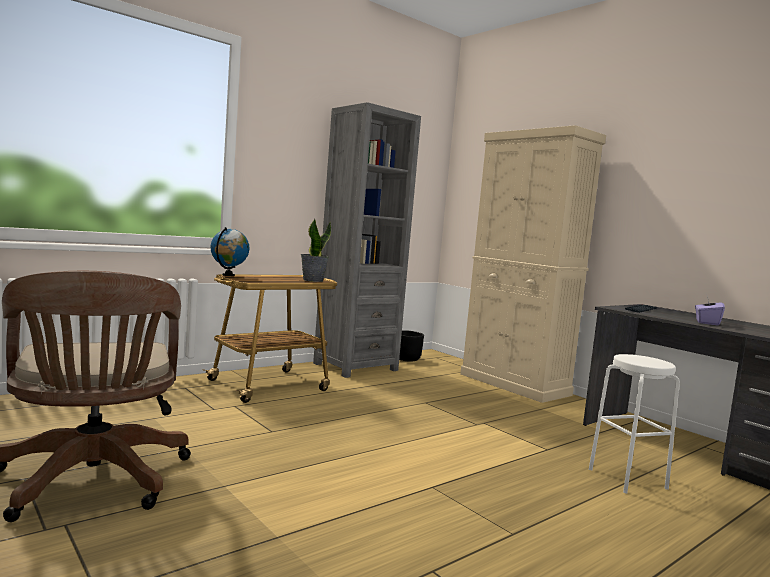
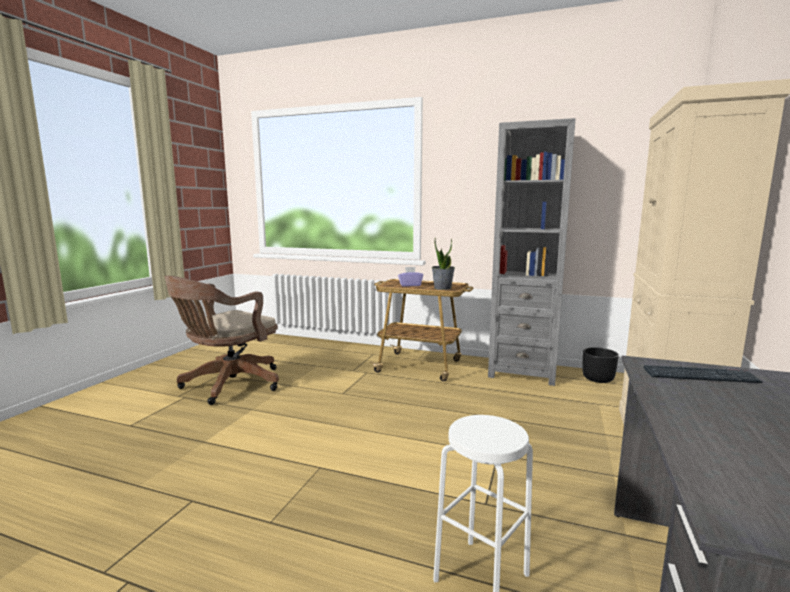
camera: 60 degrees right, 5 degrees up
(228, 275) = (395, 280): globe -> none
(706, 322) = (708, 422): purple tissue box -> purple tissue box (410, 285)

